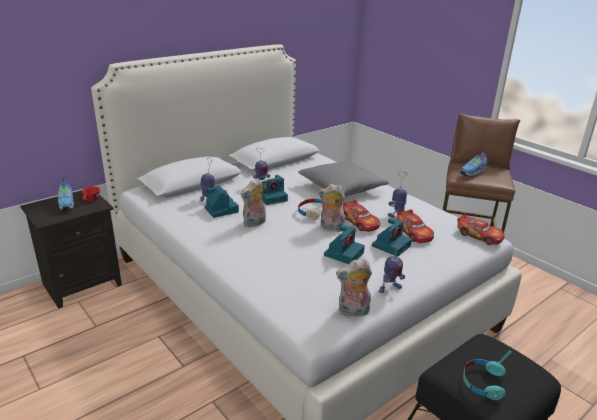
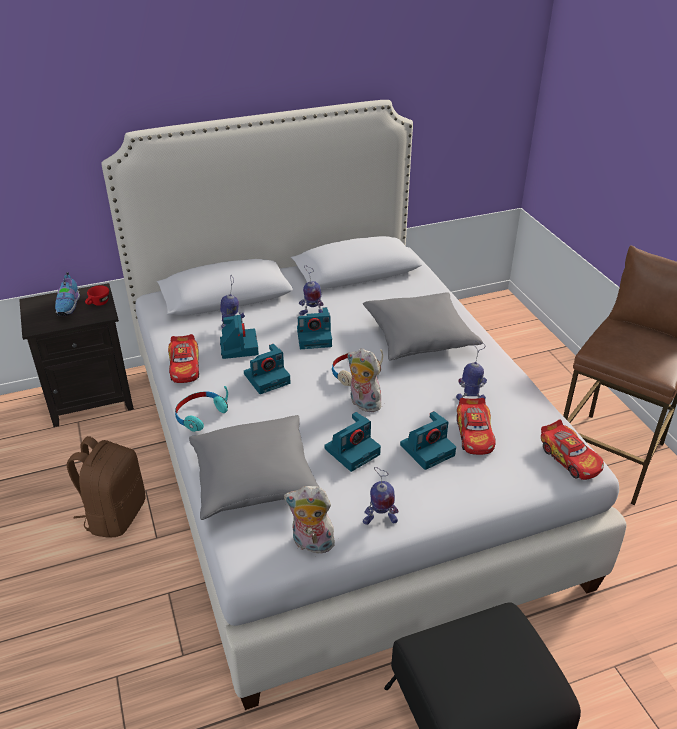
camera: 20 degrees right, 10 degrees up
(141, 358) = (115, 515): none -> brown backpack
(254, 223) = (267, 378): plush toy -> camera
(286, 282) = (254, 480): none -> grey pillow
(360, 222) = (409, 401): toy car -> toy car (185, 366)
(473, 173) = (624, 347): shoe -> none
(483, 383) = (461, 678): turquoise headphones -> turquoise headphones (200, 415)

